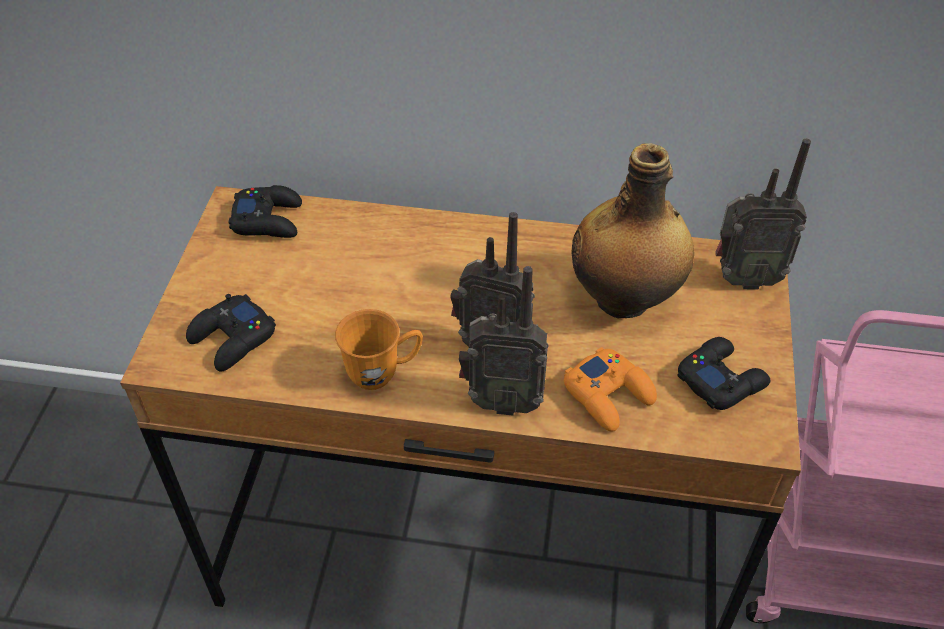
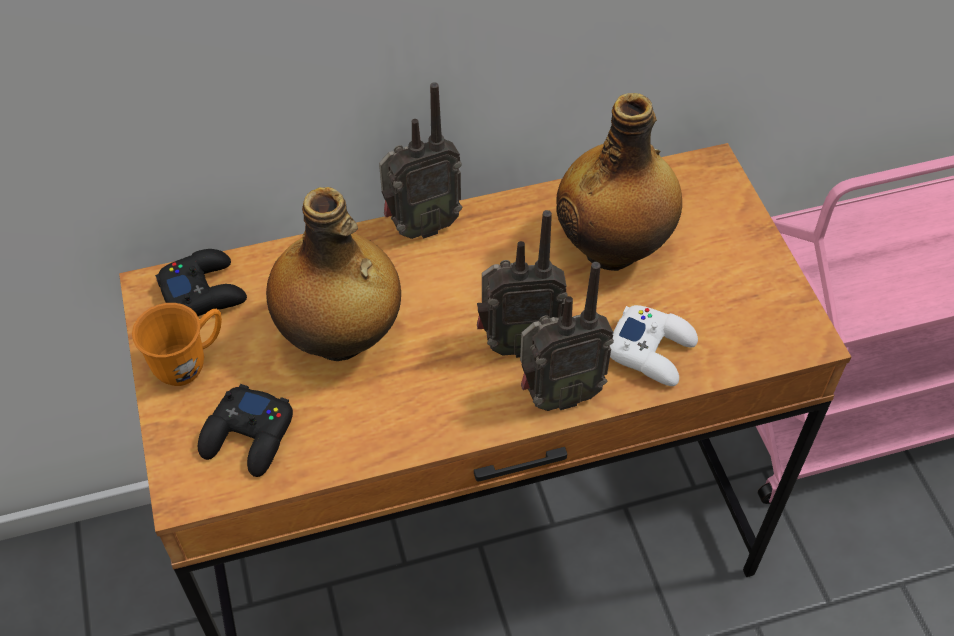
camera: 25 degrees left, 5 degrees up
(350, 291) = (340, 338): none -> bottle
(383, 372) = (426, 412): orange mug -> orange mug (190, 363)
(609, 395) = (652, 350): orange game controller -> white game controller
(721, 379) = (741, 296): black game controller -> none
(743, 278) = (708, 188): radio -> radio (420, 226)

